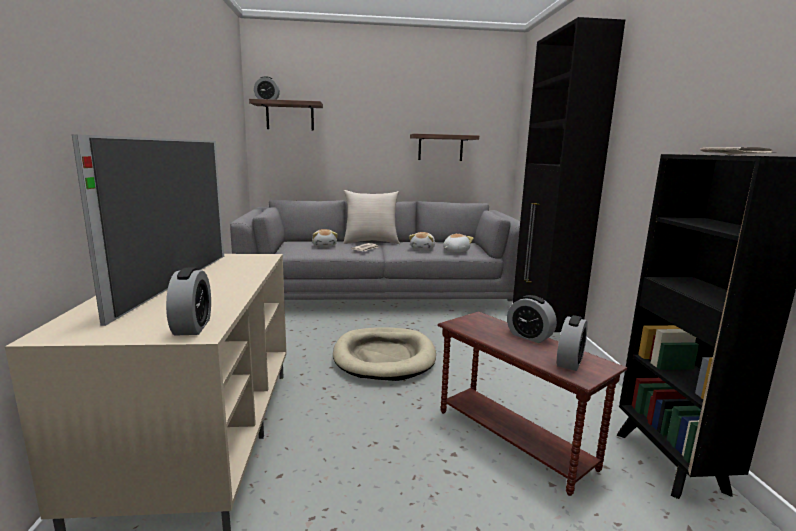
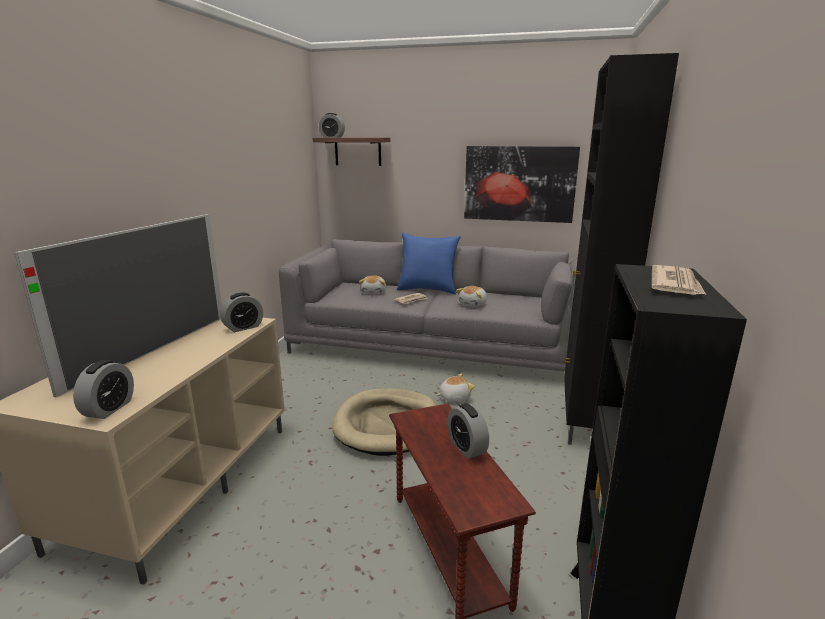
camera: 20 degrees right, 5 degrees up
(371, 242) = (428, 289): beige pillow -> blue pillow
(440, 148) = (519, 184): shelf -> picture
(455, 251) = (507, 310): plush toy -> plush toy (454, 397)
(570, 362) = (475, 491): alarm clock -> alarm clock (243, 327)

